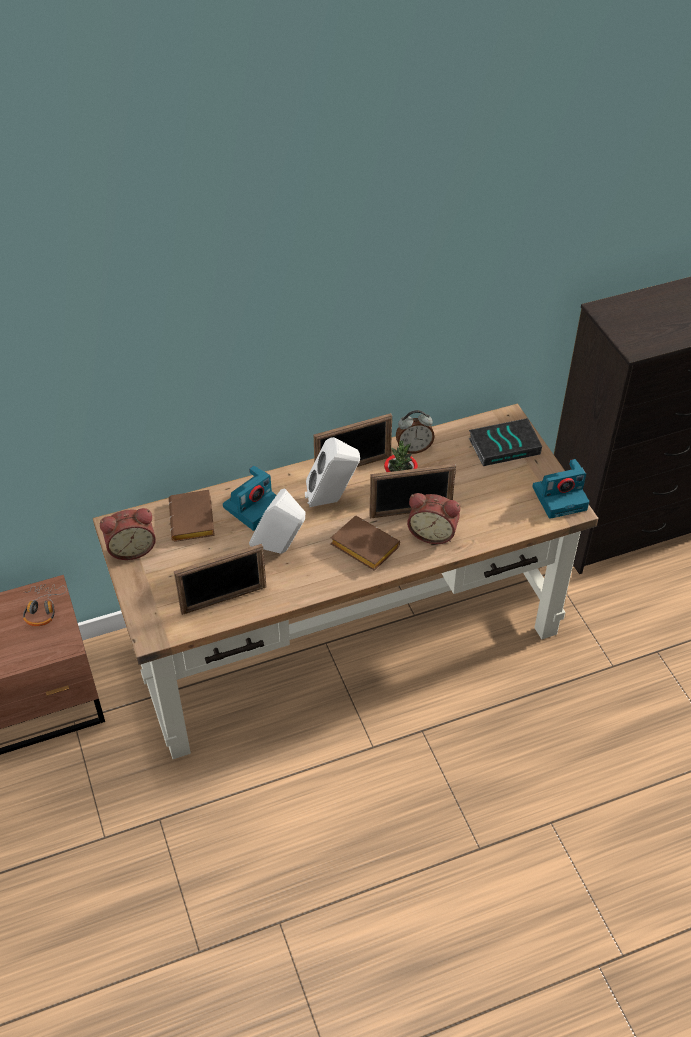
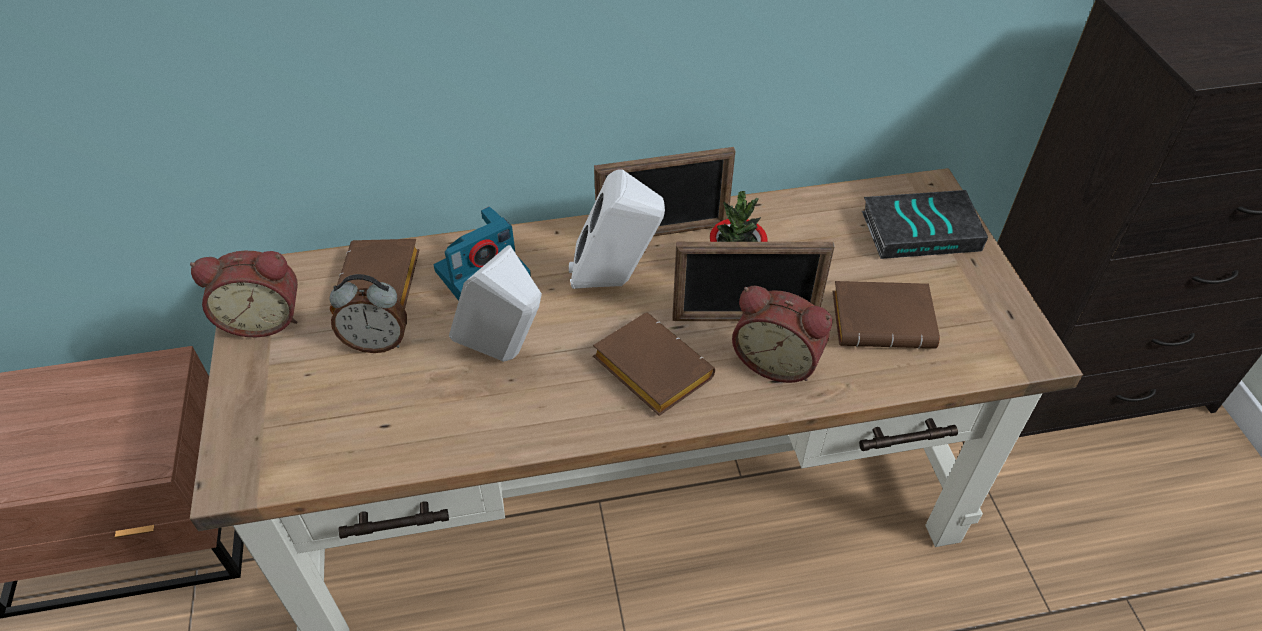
camera: 10 degrees right, 0 degrees up
(42, 608) = (138, 395): headphones -> none
(224, 599) = (382, 431): picture frame -> none
(413, 448) = (768, 216): alarm clock -> alarm clock (377, 342)
(489, 502) = (884, 320): none -> brown book
(560, 497) = (1013, 328): camera -> none

